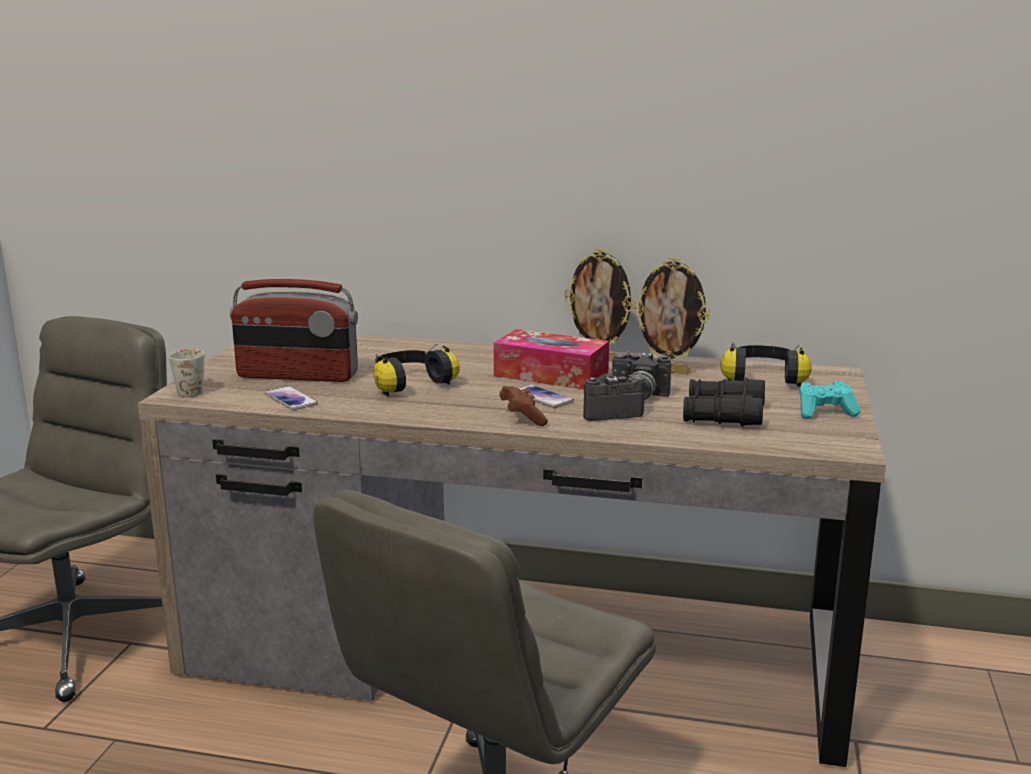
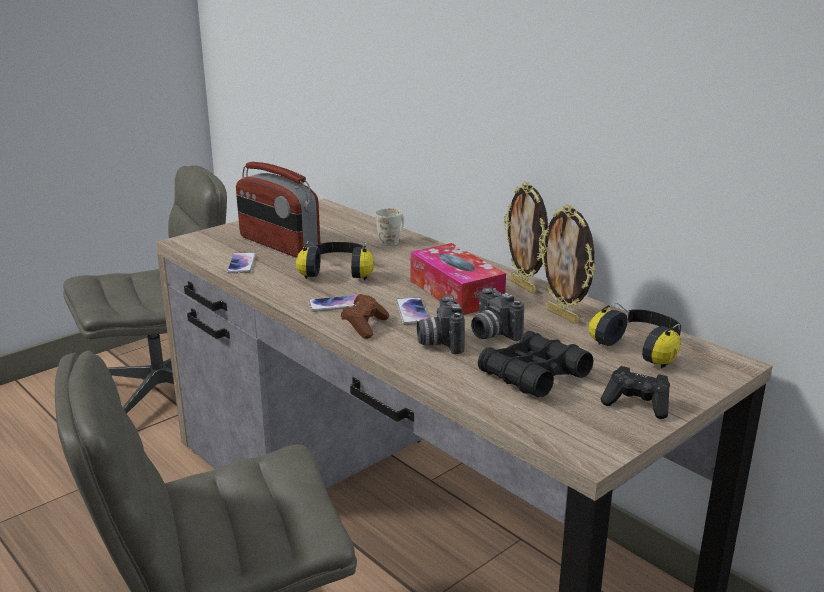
camera: 35 degrees right, 5 degrees up
(192, 390) = (199, 240): white mug -> white mug (392, 240)
(463, 408) = (337, 304): none -> phone
(609, 412) = (439, 342): camera -> camera turned 120 degrees counterclockwise
(825, 412) = (637, 404): turquoise game controller -> black game controller

